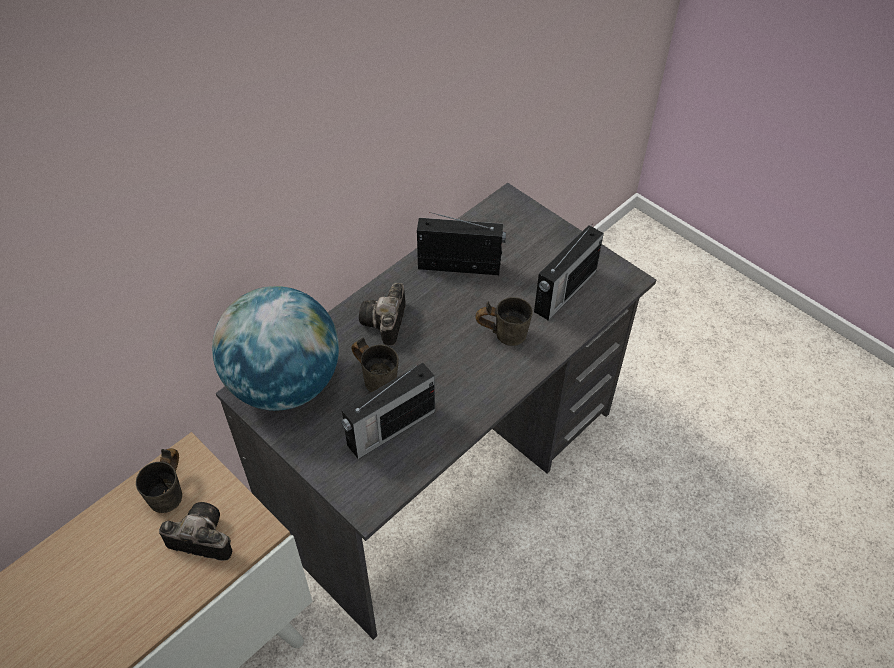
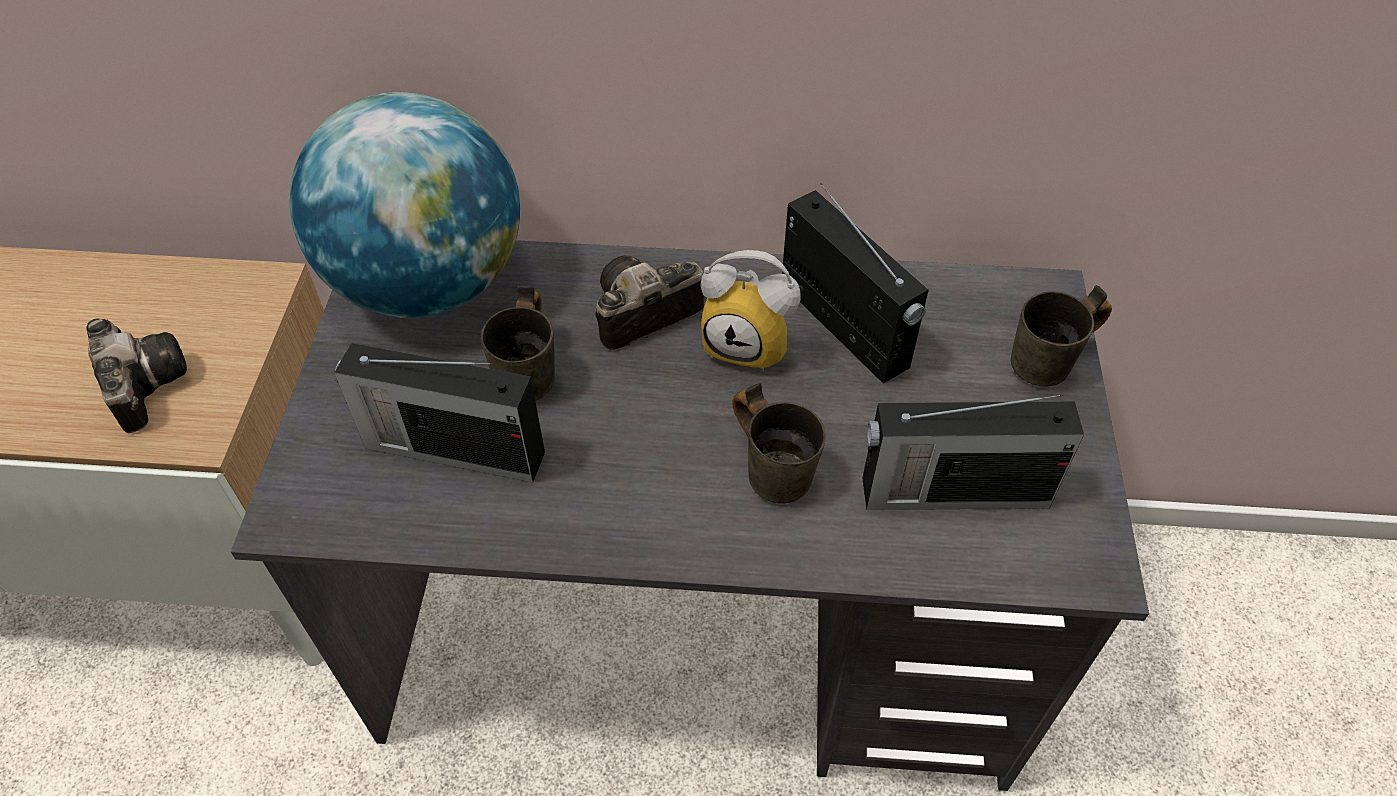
camera: 50 degrees right, 0 degrees up
(173, 492) = (196, 310): grey mug -> grey mug (1054, 366)
(438, 299) = (750, 343): none -> alarm clock

